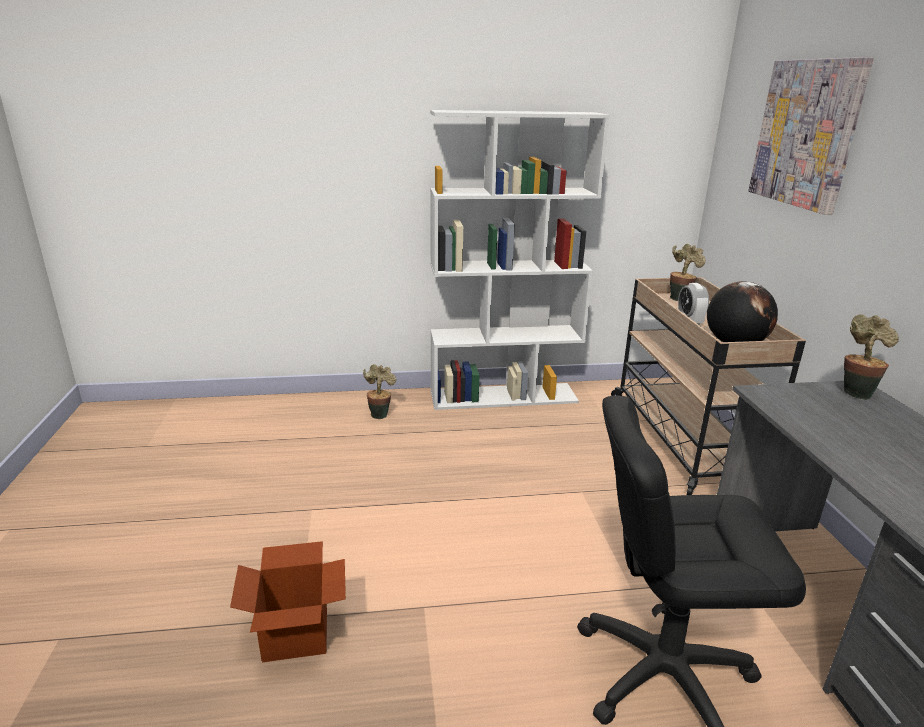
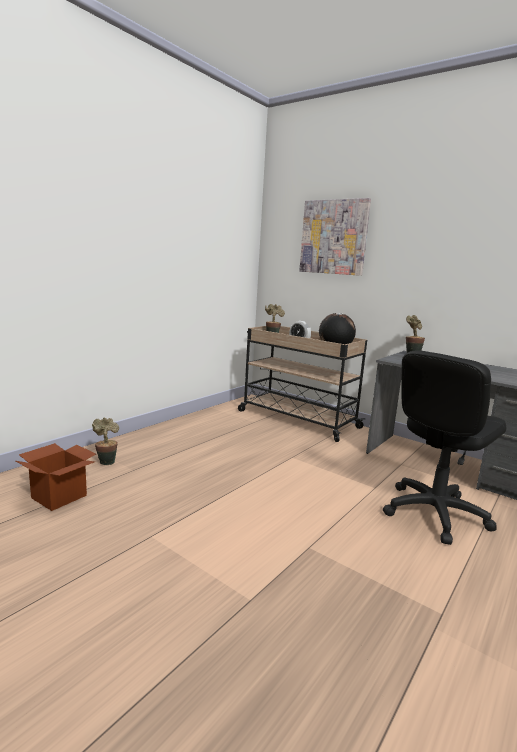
camera: 45 degrees left, 10 degrees down
(295, 634) = (265, 609): cardboard box -> cardboard box (59, 497)
(504, 396) = (178, 426): white bookcase -> none

